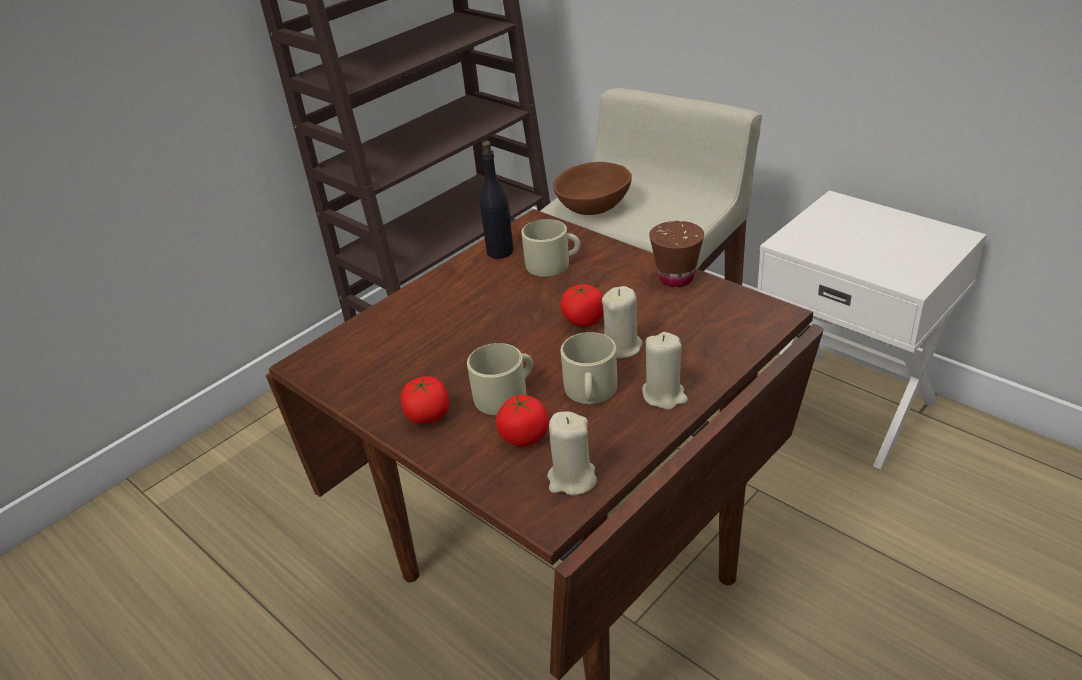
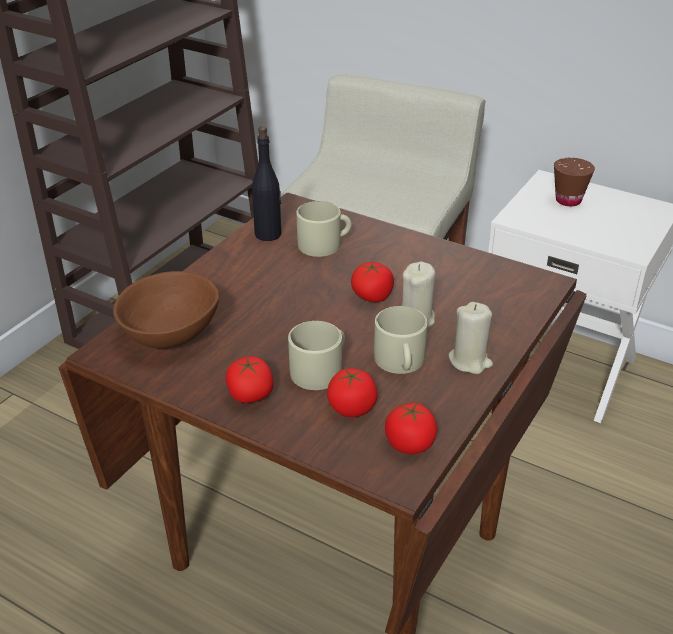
camera: 15 degrees left, 0 degrees up
(572, 479) = (410, 444): beige candle -> tomato
(594, 207) = (334, 189): brown bowl -> brown bowl (171, 333)
(676, 278) = (445, 253): brown cup -> brown cup (568, 200)

